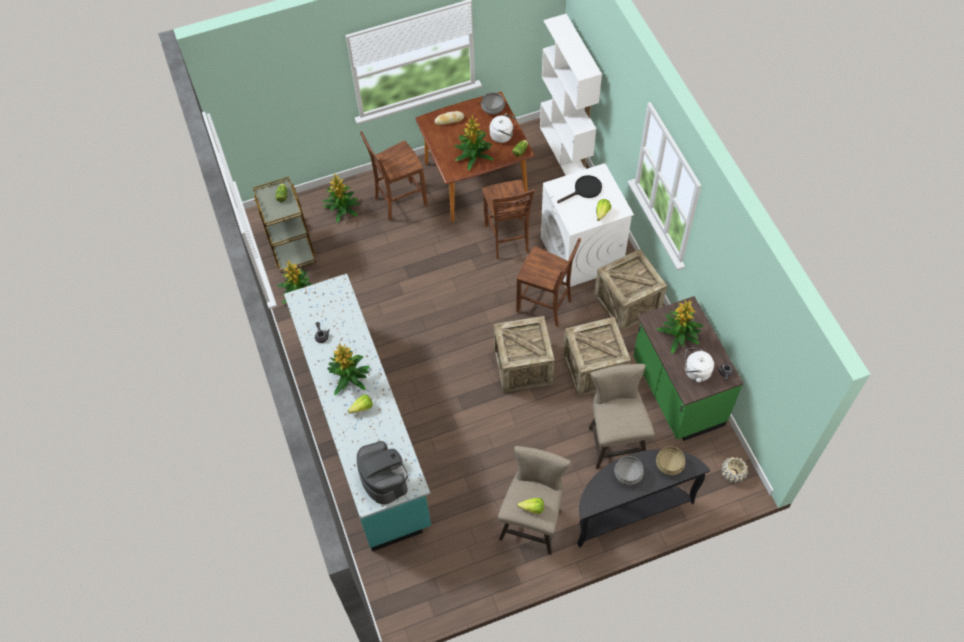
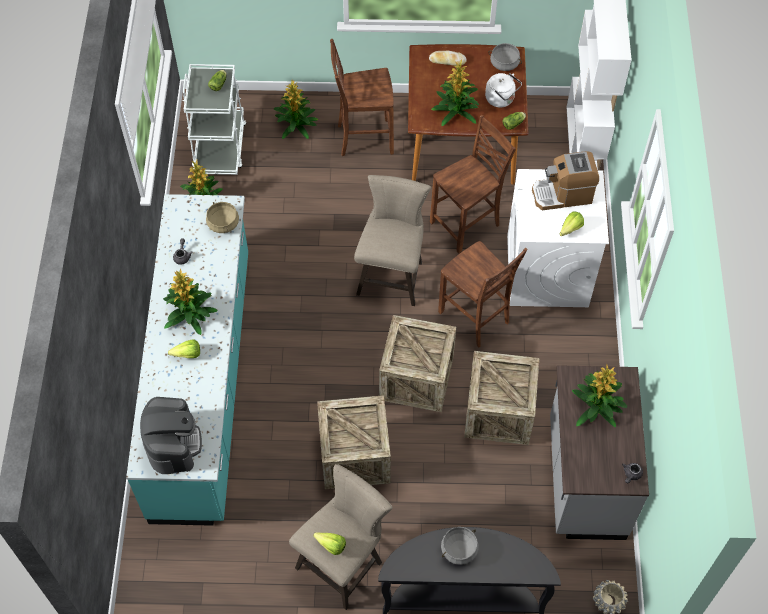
camera: 20 degrees right, 0 degrees up
(290, 245) = (220, 147): brown cart -> white cart
(507, 239) = (467, 224): brown chair -> brown chair turned 135 degrees counterclockwise
(584, 190) = (562, 194): black frying pan -> coffee machine
(615, 439) = (484, 505): beige stool -> beige stool (392, 274)
(627, 303) = (574, 350): crate -> crate (354, 456)
(669, 464) = (514, 557): beige cooking pot -> beige cooking pot (223, 223)
(676, 393) = (584, 478): green counter -> grey counter
(695, 371) = (595, 458): white kettle -> none

